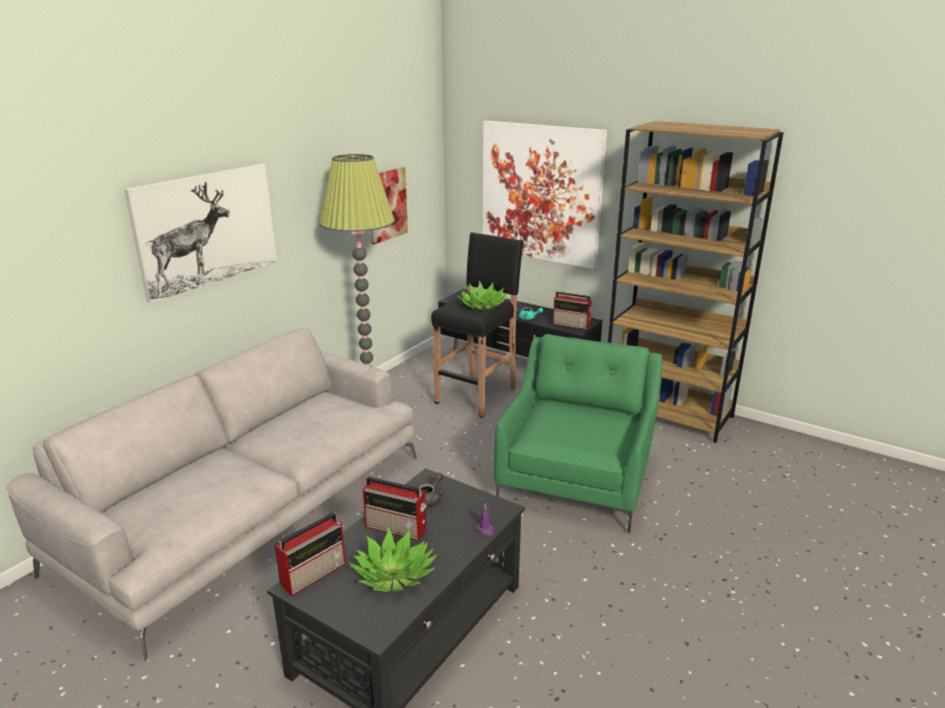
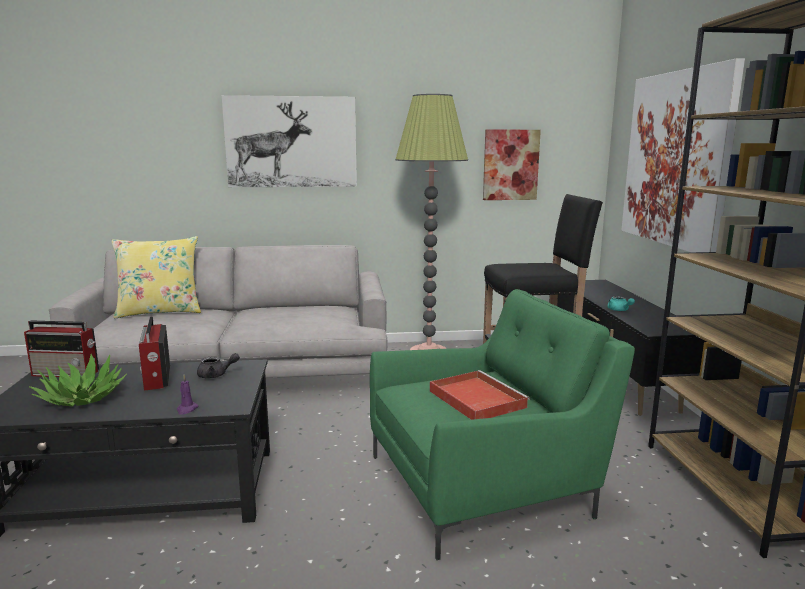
camera: 50 degrees right, 10 degrees down
(164, 484) = (160, 312): none -> yellow pillow
(482, 306) = (536, 270): potted plant -> none
(572, 324) = (659, 326): radio -> none
(579, 424) = (475, 398): none -> red tray

